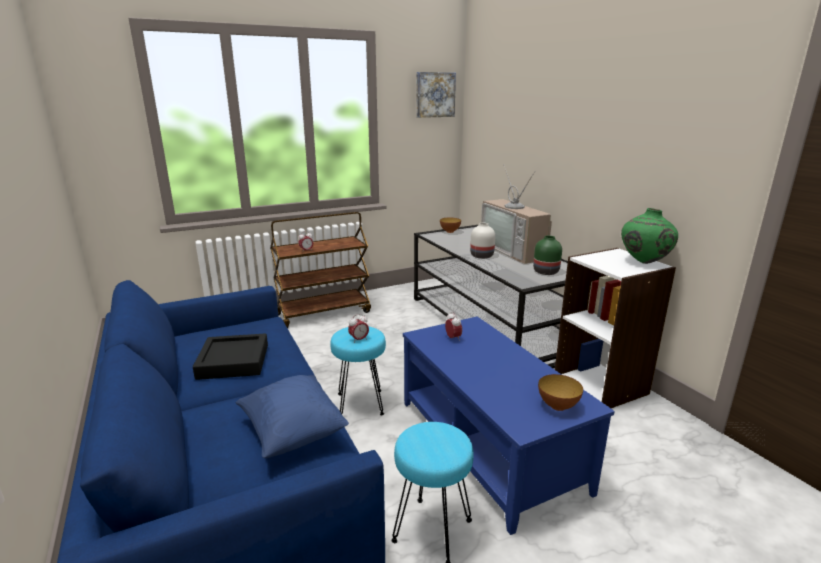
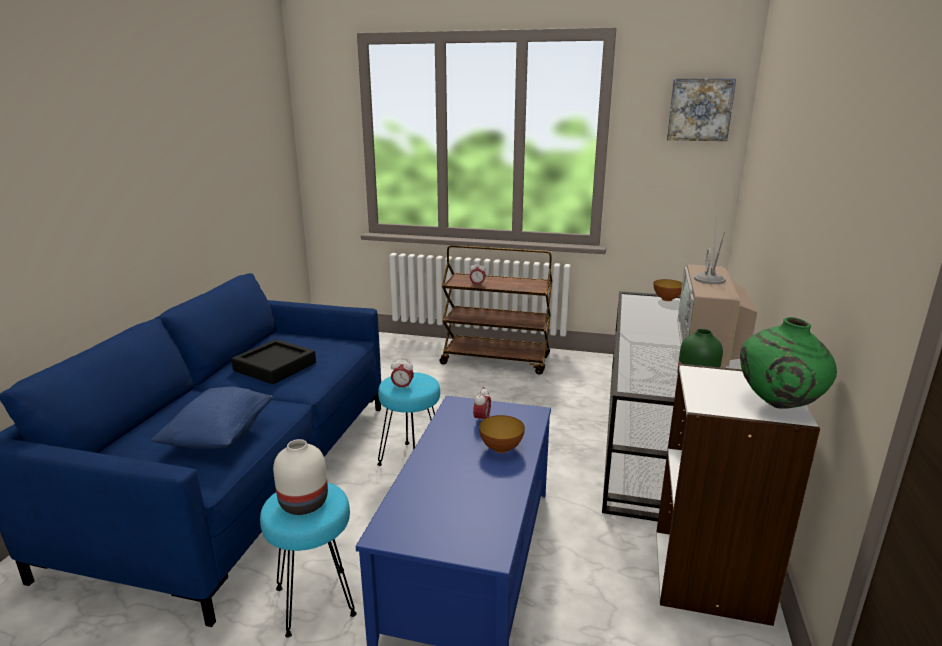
camera: 40 degrees right, 0 degrees up
(481, 256) = (648, 338): white vase -> white vase (303, 502)
(558, 406) = (457, 534): bowl -> bowl (501, 448)

